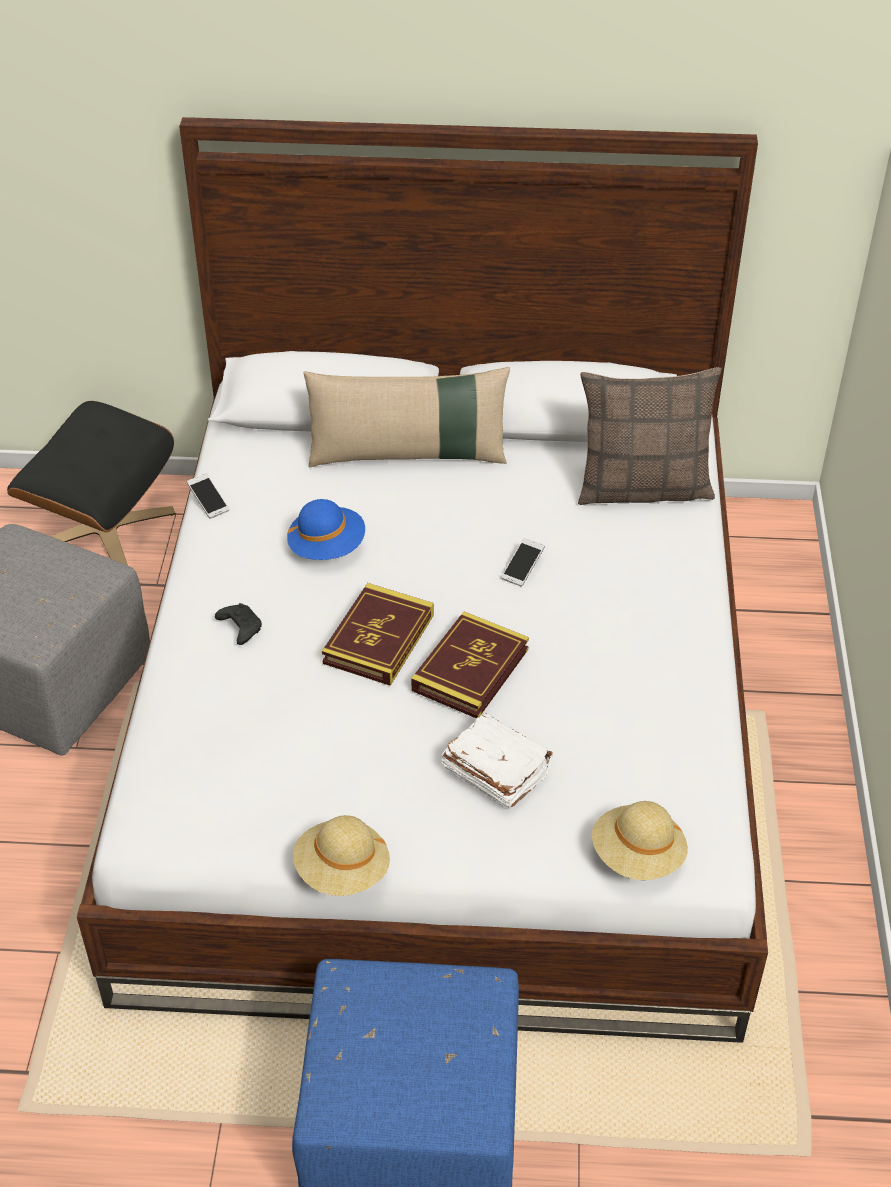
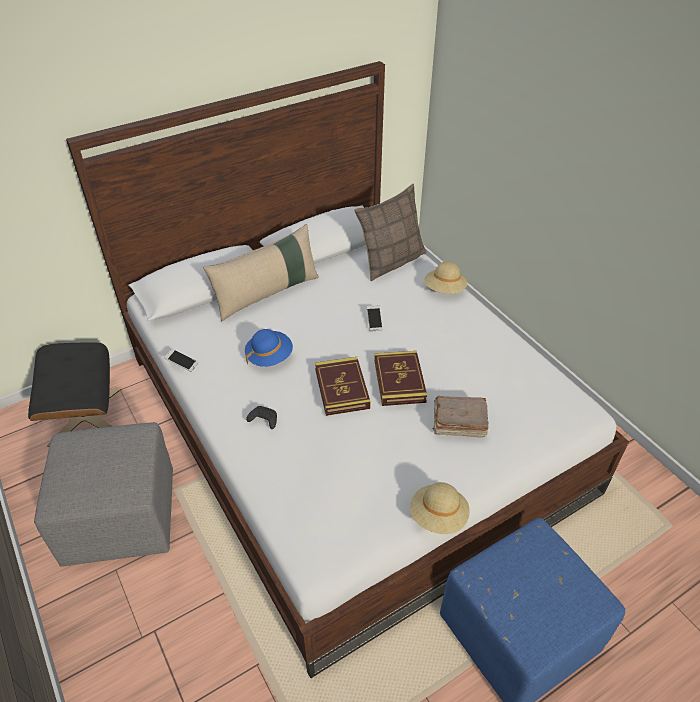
camera: 35 degrees left, 0 degrees up
(495, 771) = (458, 423): white book -> brown book
(637, 856) = (556, 427): beige hat -> beige hat (444, 289)

